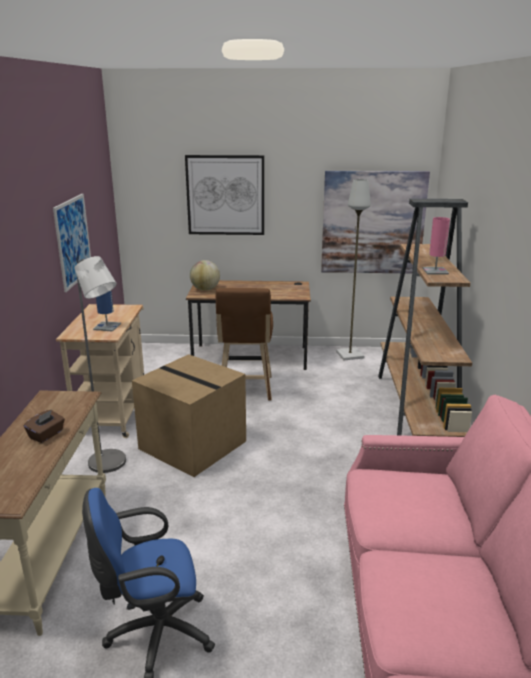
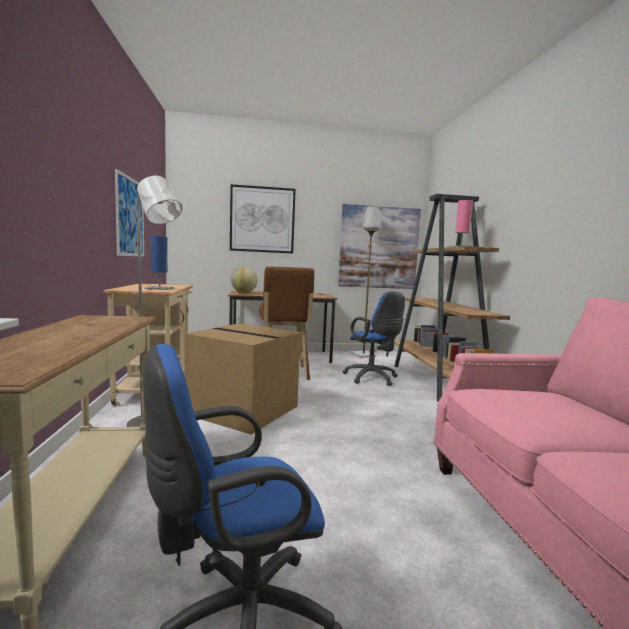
camera: 10 degrees left, 15 degrees down
(46, 435) = (85, 333): brown tissue box -> none
(342, 399) = (372, 378): none -> blue office chair

